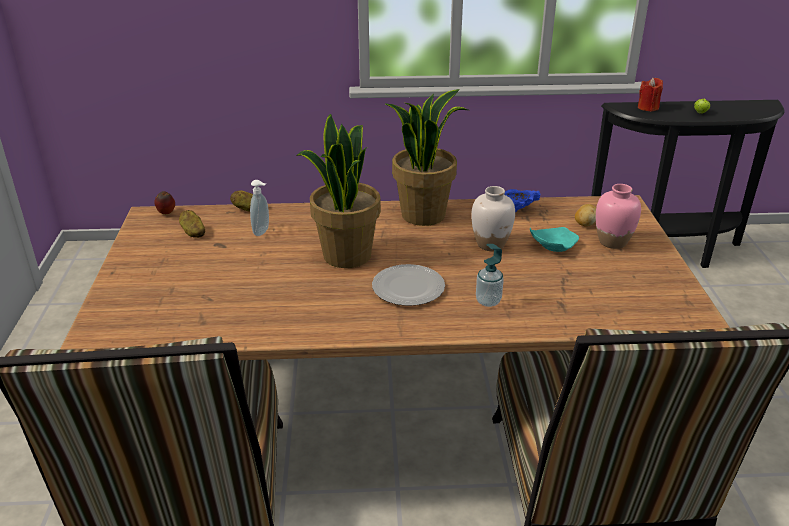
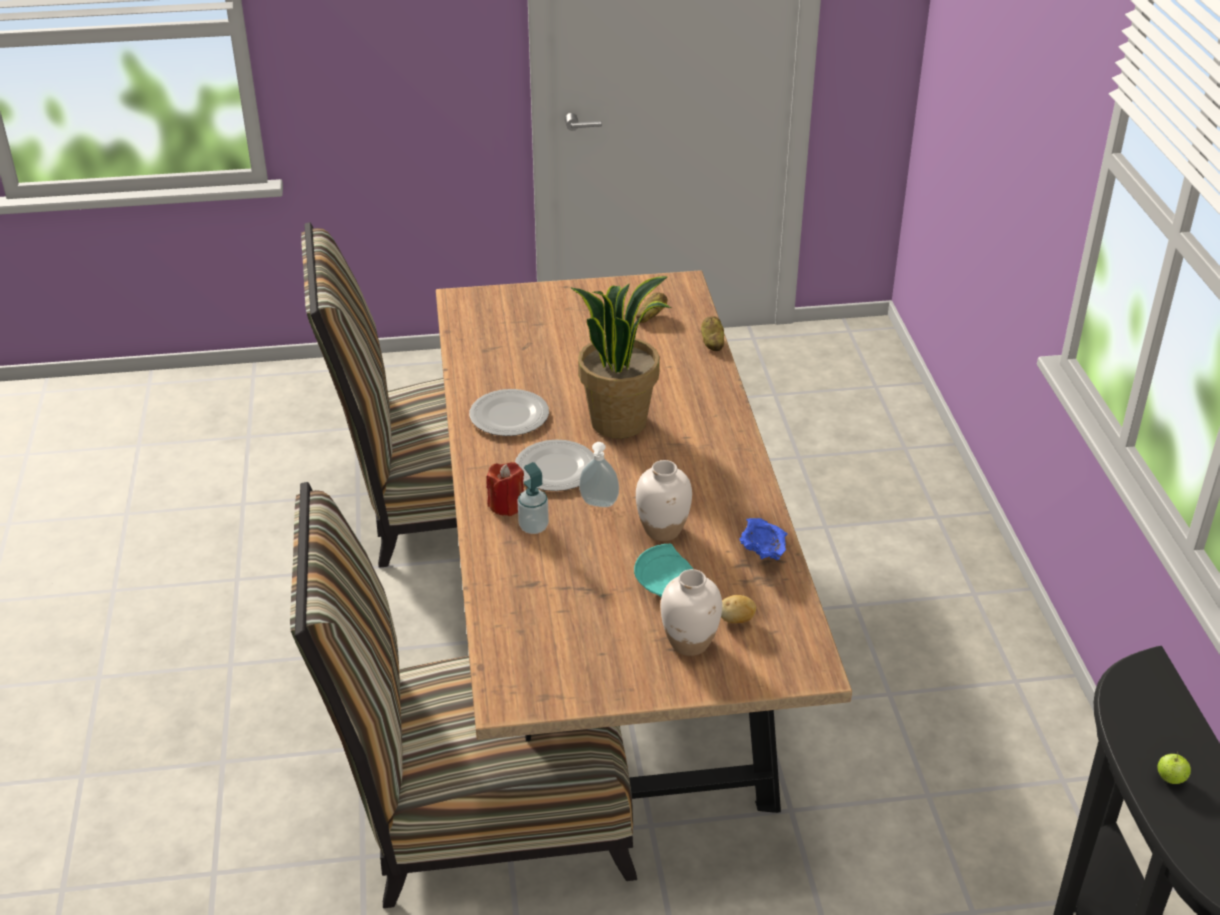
camera: 85 degrees right, 5 degrees up
(166, 214) = (688, 293): apple -> none
(262, 232) = (661, 360): soap dispenser -> soap dispenser (598, 504)
(322, 309) = (510, 415): none -> plate
(423, 214) = (730, 473): potted plant -> none
(612, 242) = (690, 642): pink vase -> white vase
(648, 107) = (1160, 703): red candle -> red candle (506, 505)

